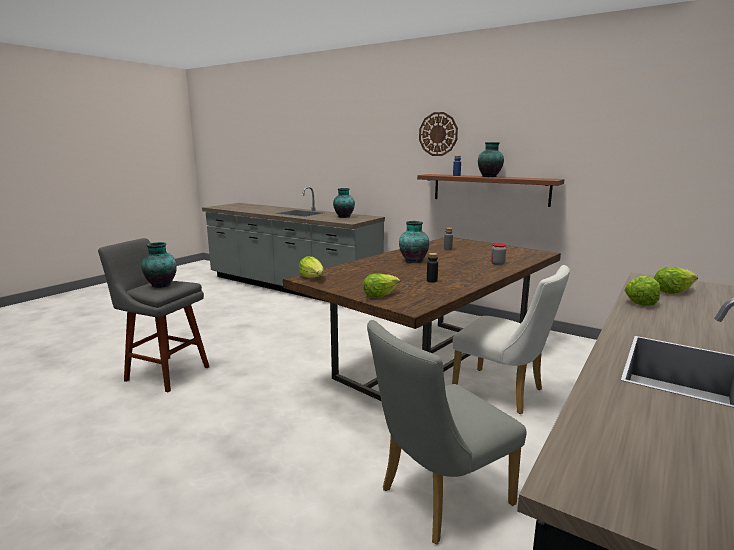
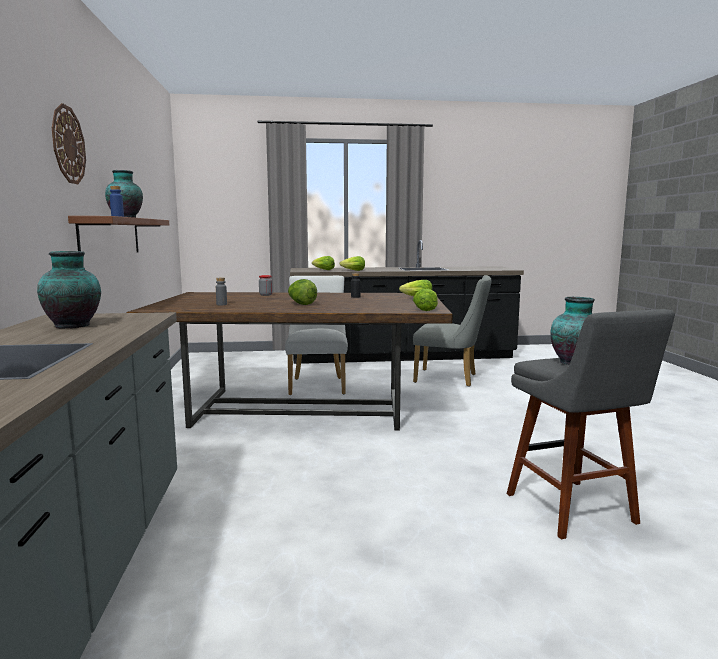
camera: 130 degrees left, 5 degrees down
(413, 261) = (301, 304): vase -> lettuce

